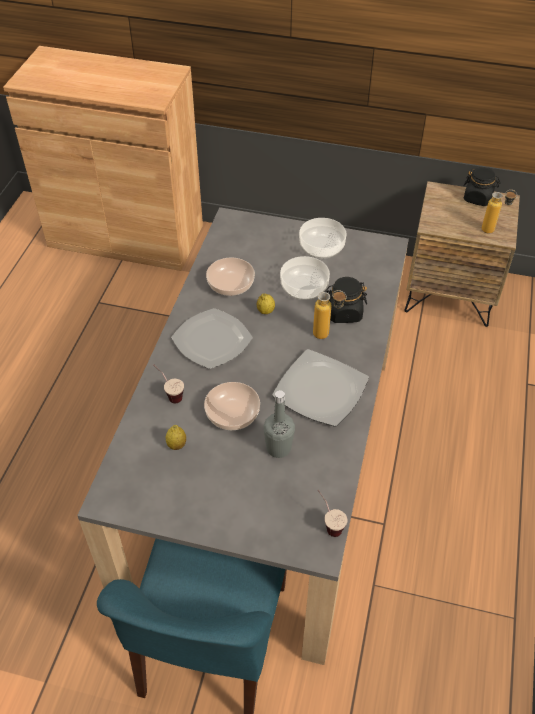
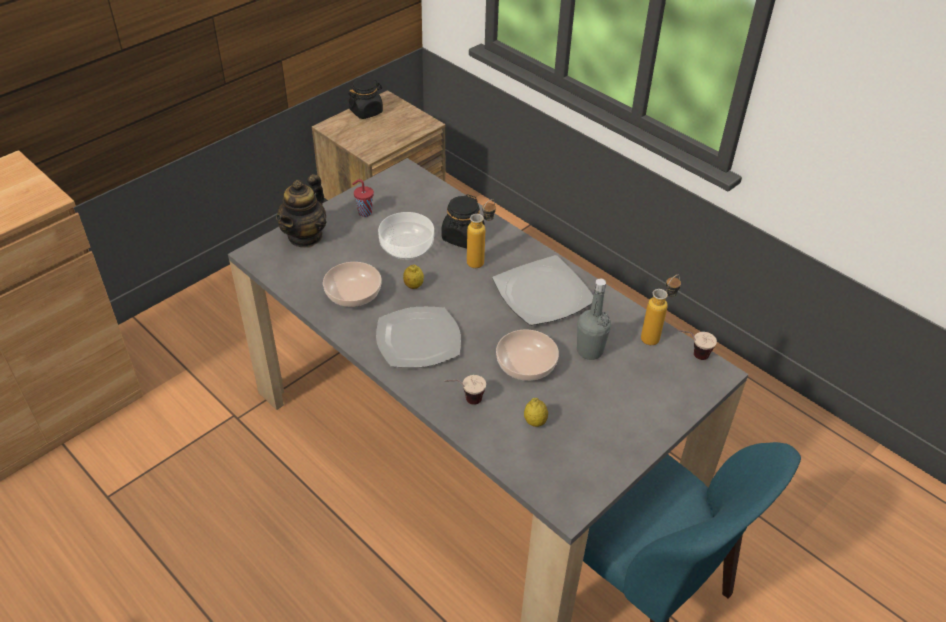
camera: 60 degrees left, 5 degrees down
(268, 232) = (305, 236): none -> teapot
(321, 247) = (364, 212): bowl -> red cup
(493, 231) = (414, 124): bottle -> bottle (655, 336)

